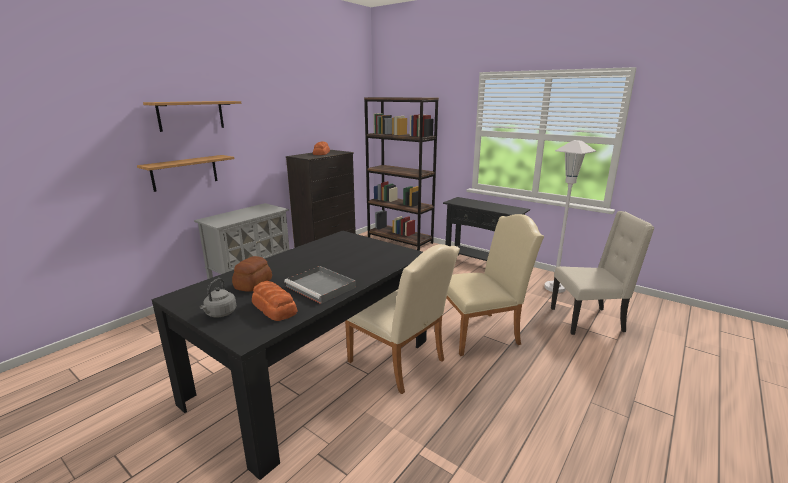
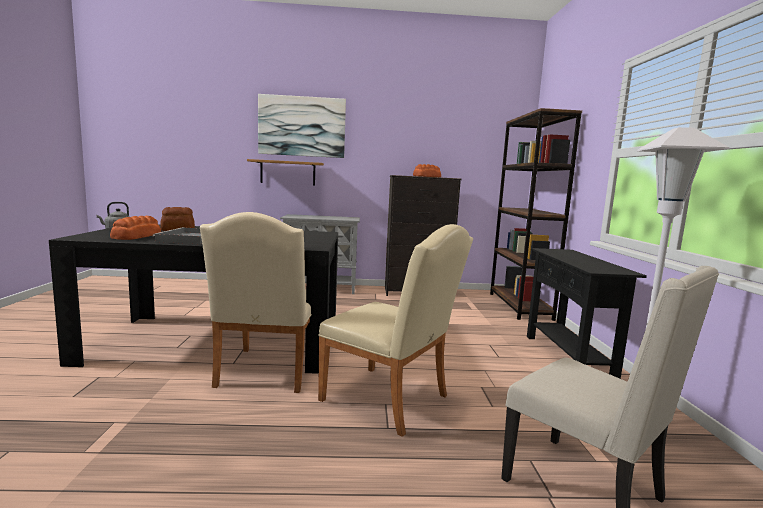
camera: 50 degrees right, 10 degrees down
(191, 115) = (302, 126): shelf -> picture

